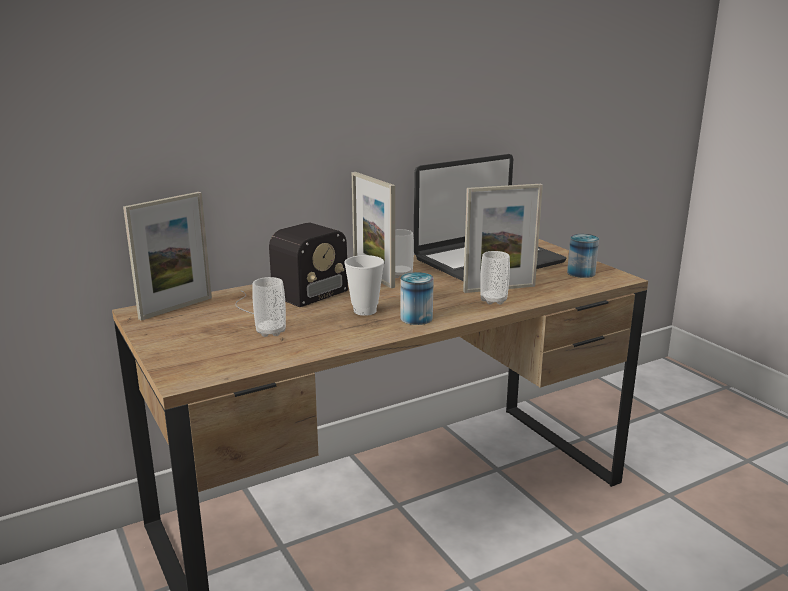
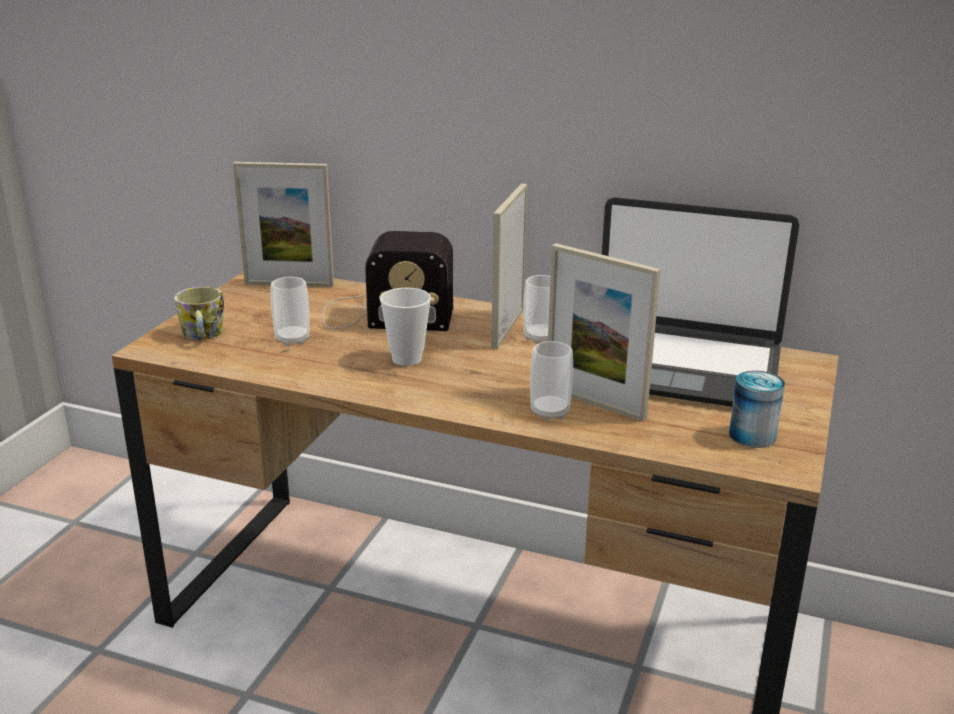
camera: 50 degrees right, 5 degrees up
(200, 356) = (202, 335): none -> mug
(416, 318) = (427, 390): can -> none

